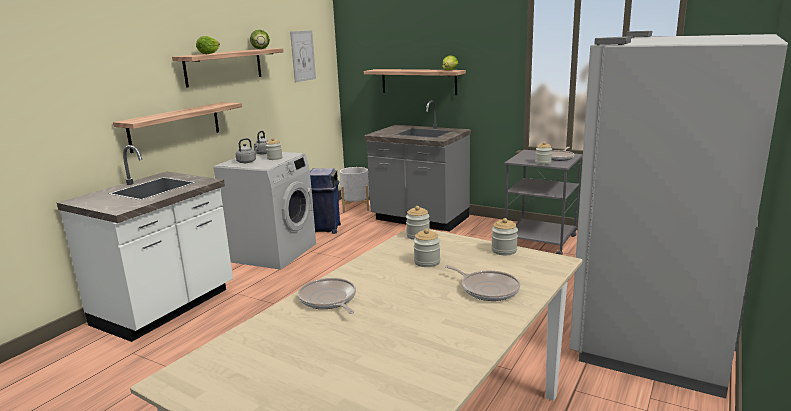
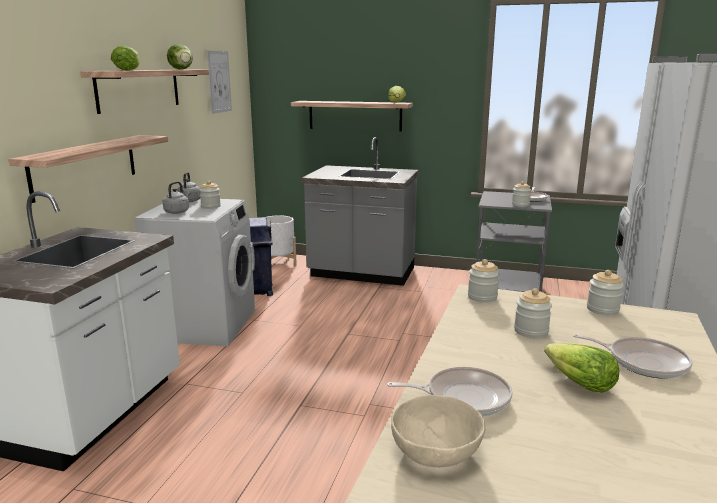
camera: 15 degrees left, 0 degrees up
(278, 328) = (437, 451): none -> beige bowl
(328, 300) = (463, 398): frying pan -> frying pan turned 135 degrees clockwise
(420, 298) = (579, 383): none -> lettuce

